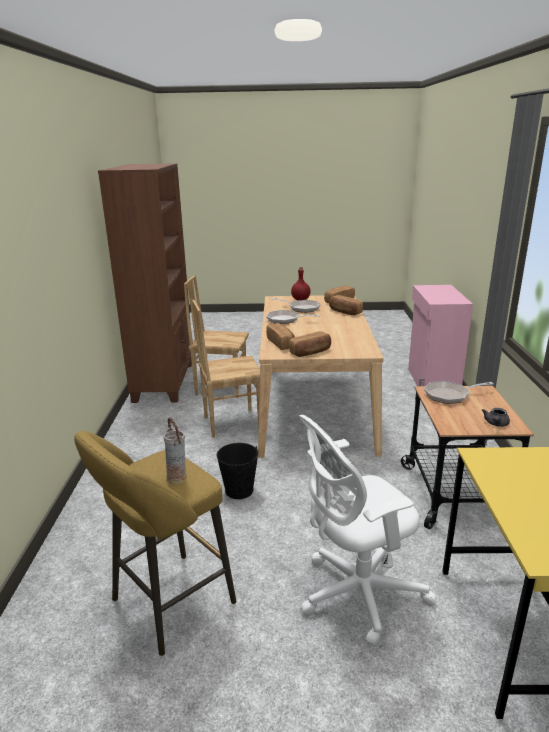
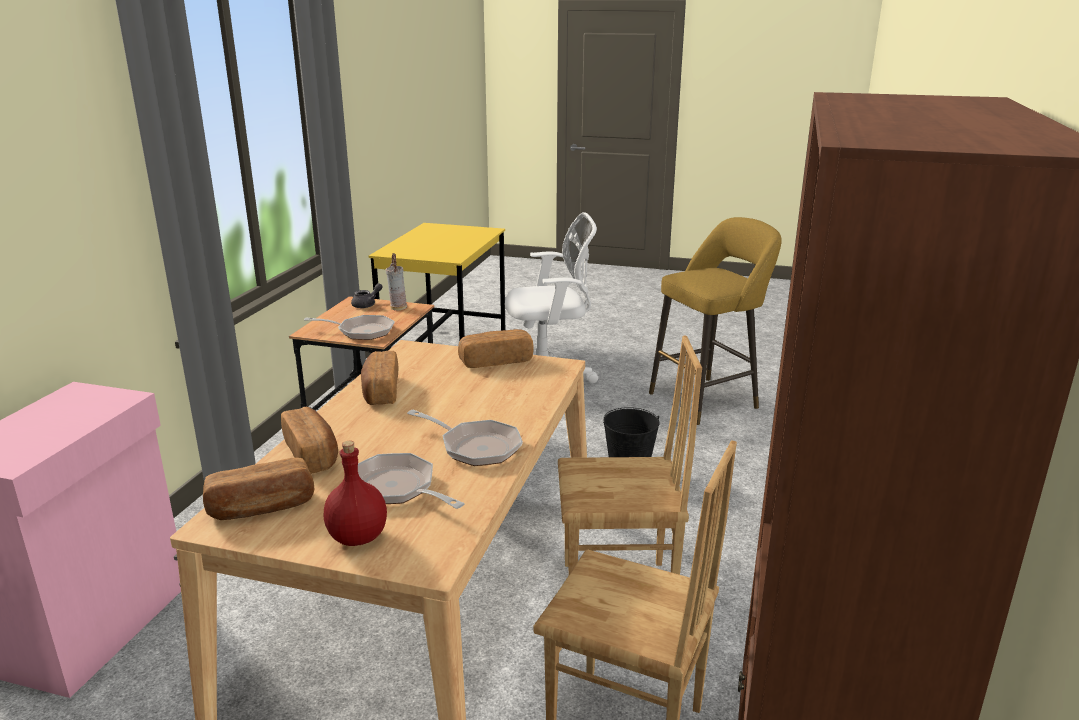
camera: 165 degrees left, 0 degrees up
(177, 478) = (697, 274): vase -> vase (397, 308)
(281, 343) = (531, 383): bread -> bread (380, 391)

